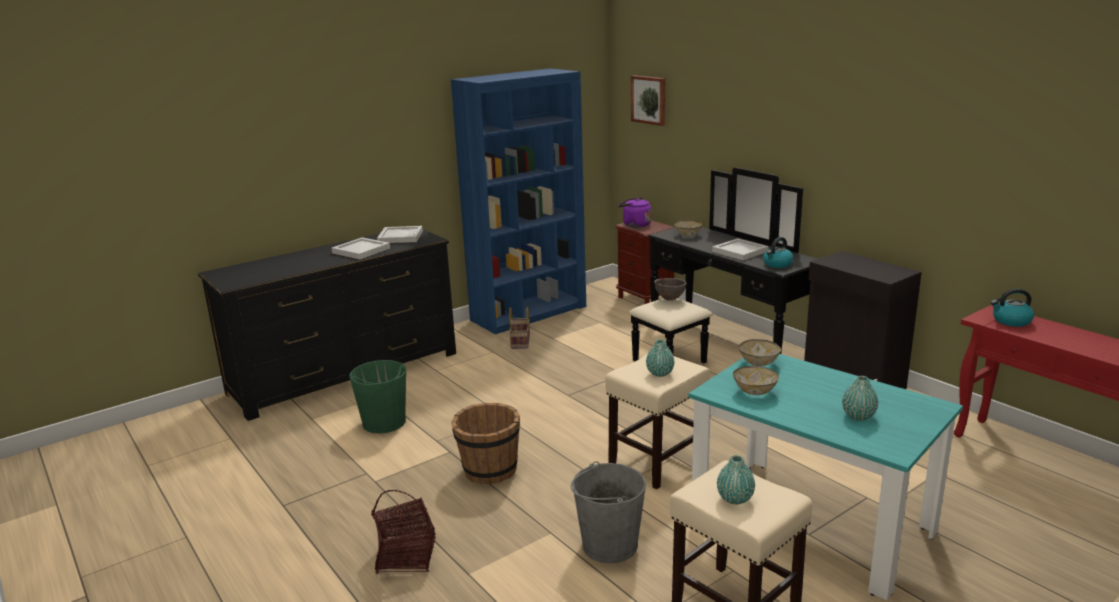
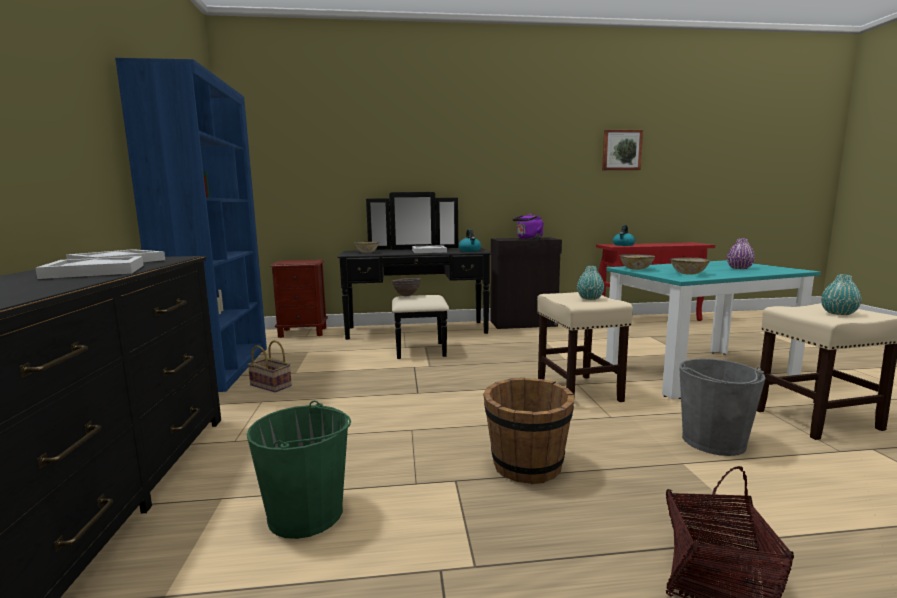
camera: 60 degrees left, 10 degrees down
(635, 225) = (288, 262): purple kettle -> purple kettle (528, 239)
(649, 100) = (277, 147): picture -> picture (621, 150)
(858, 416) = (739, 268): turquoise vase -> purple vase

